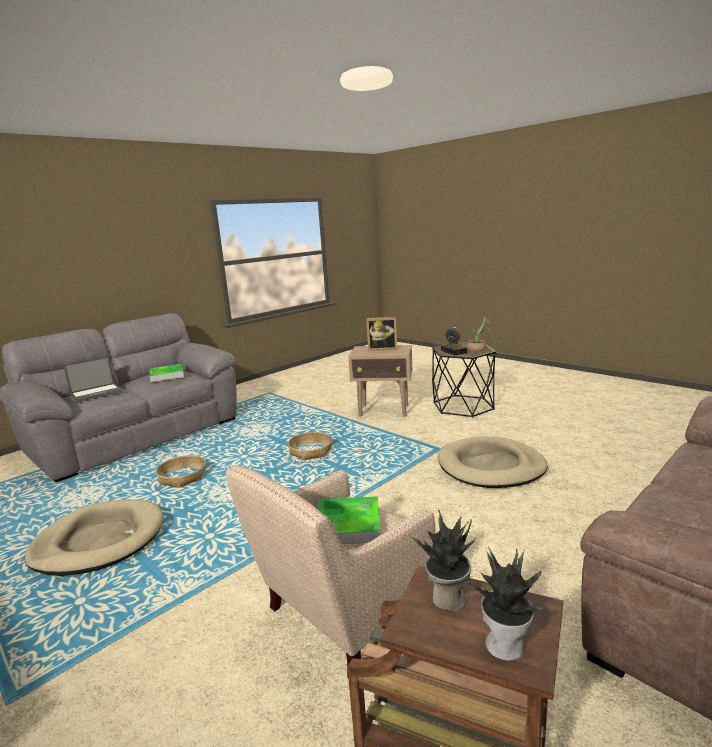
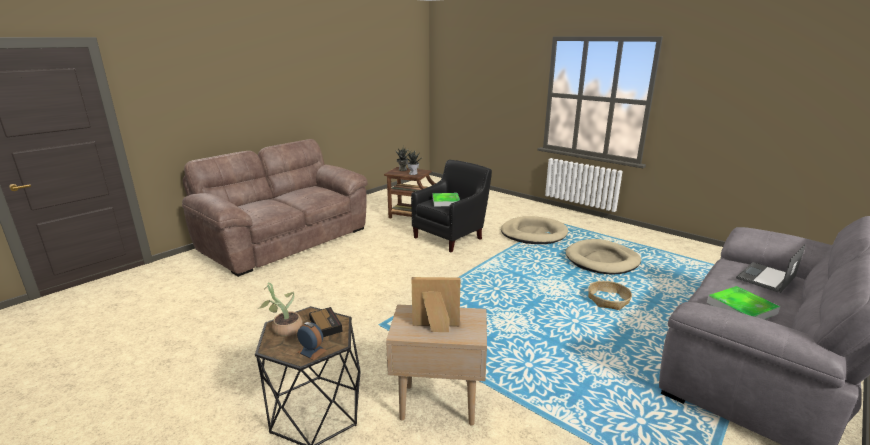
camera: 175 degrees right, 5 degrees up
(311, 451) = (510, 326): basket -> none
(340, 616) = (451, 236): beige armchair -> black armchair
(491, 467) = (345, 303): beige dog bed -> beige dog bed (533, 234)

